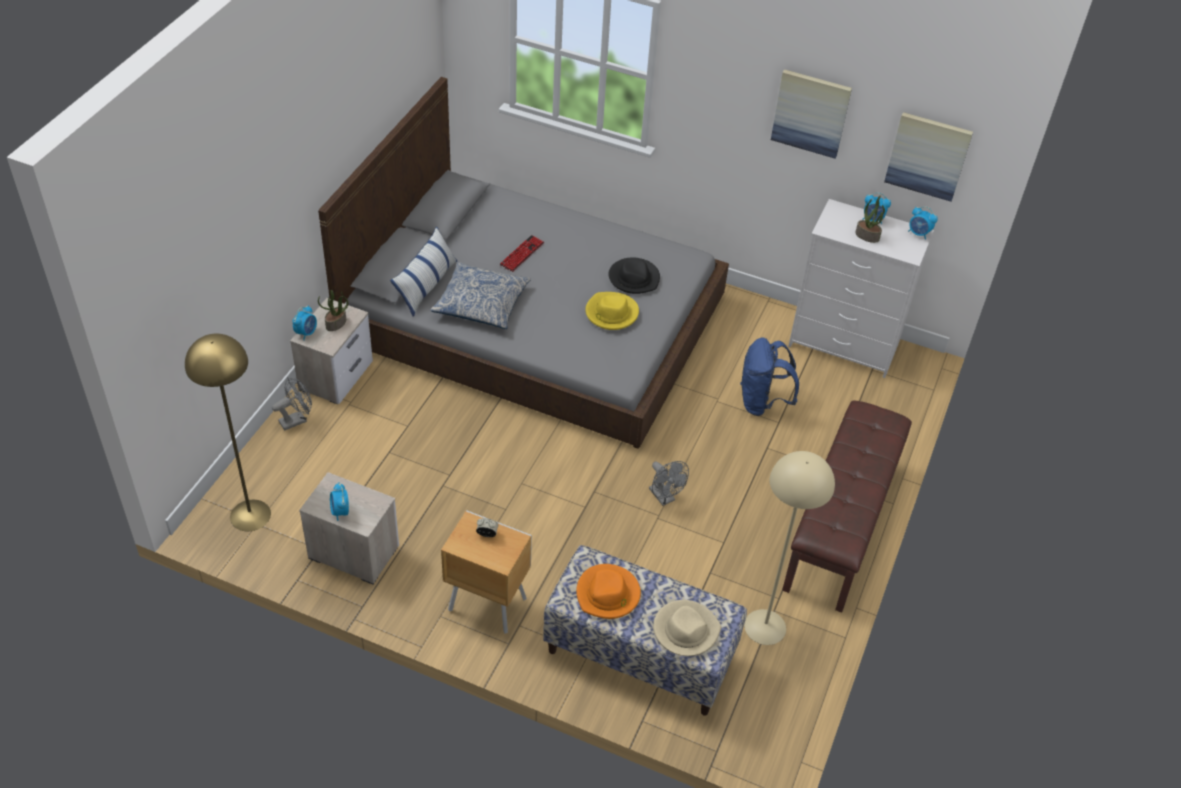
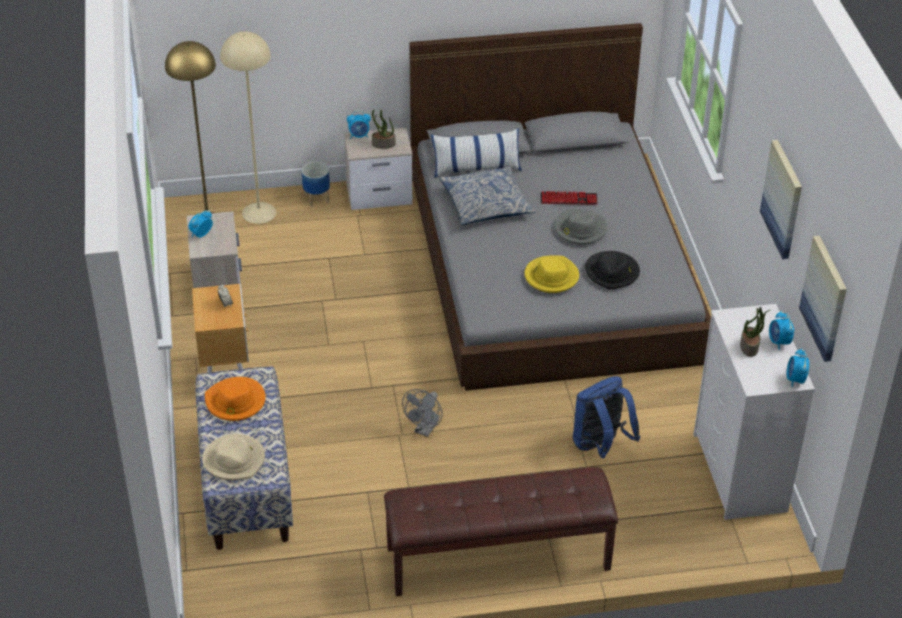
camera: 60 degrees right, 5 degrees down
(296, 420) = (316, 198): grey fan -> planter
(566, 268) = (580, 229): none -> grey hat
(765, 626) = (338, 550): beige floor lamp -> beige floor lamp (259, 212)

